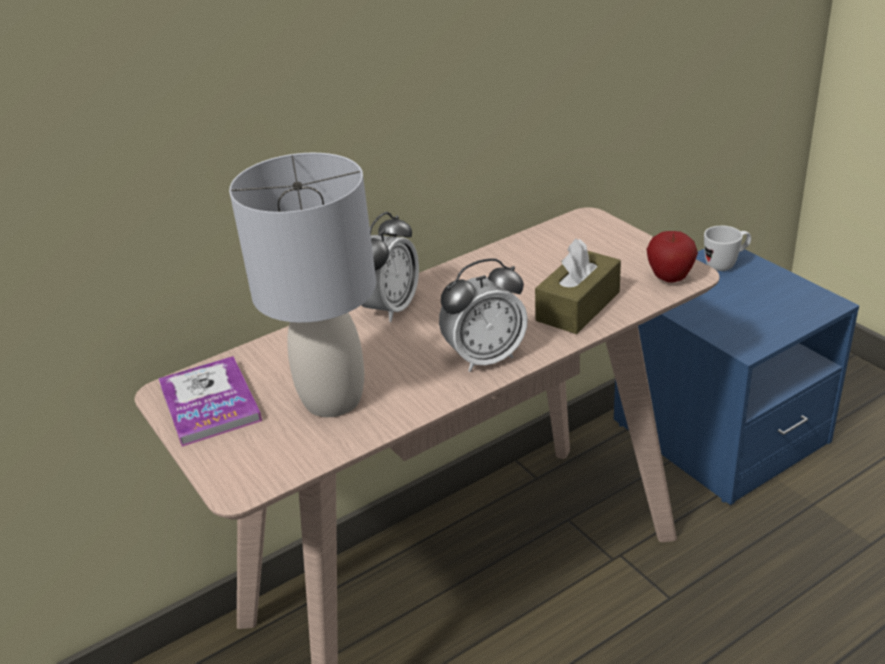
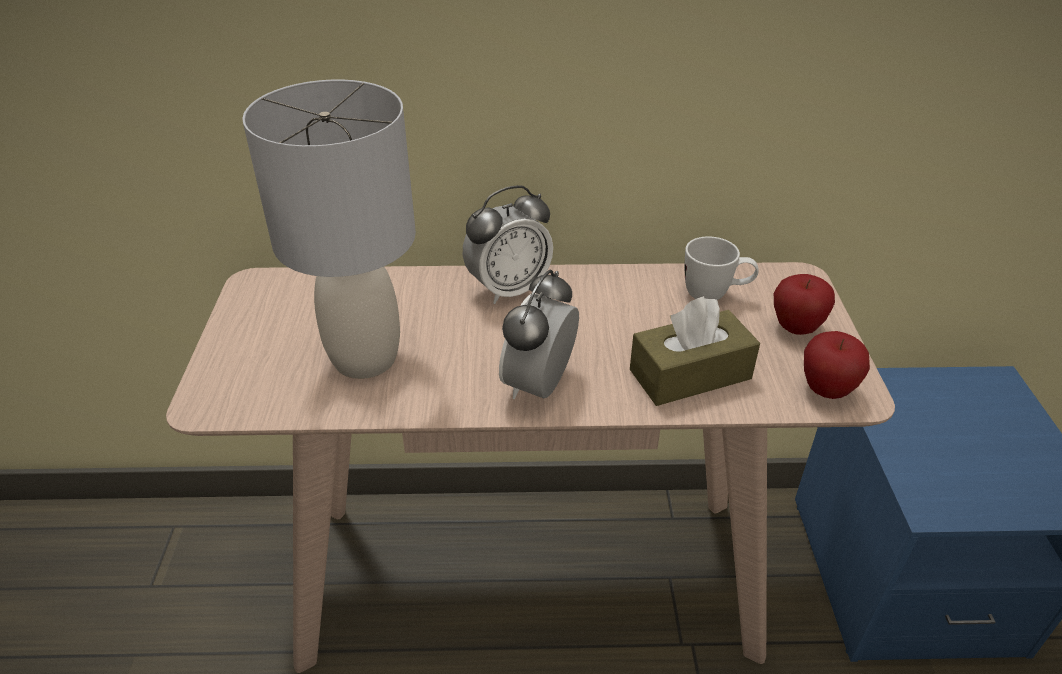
camera: 30 degrees right, 5 degrees up
(210, 403) = (272, 310): book -> none
(485, 358) = (539, 385): alarm clock -> alarm clock turned 105 degrees clockwise
(615, 250) = (796, 328): none -> apple
(726, 264) = (988, 397): white mug -> white mug (715, 295)

